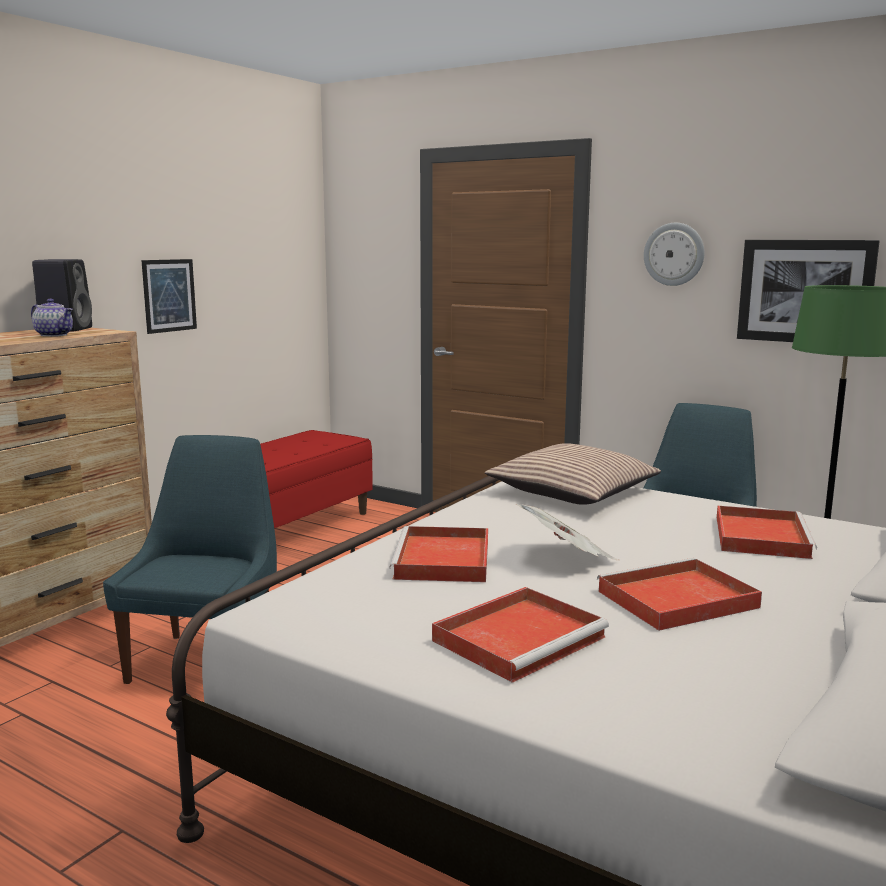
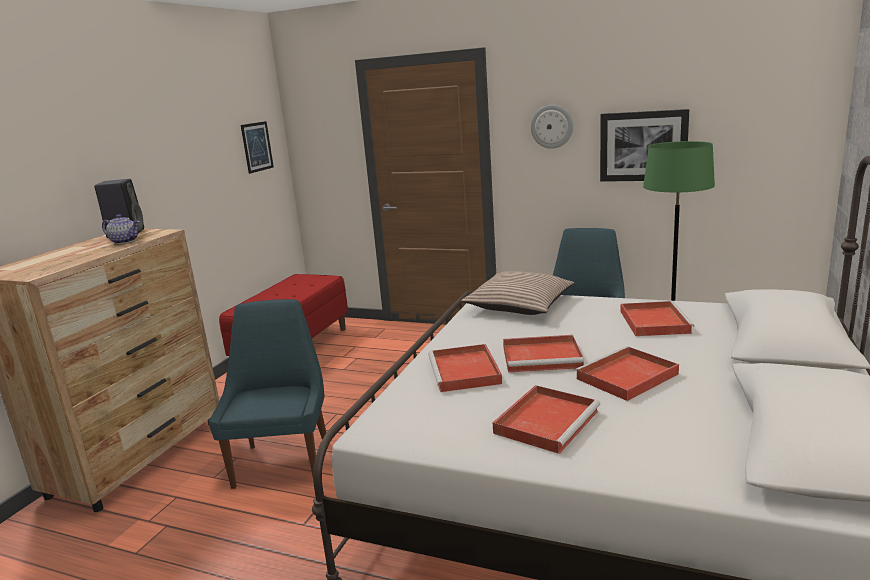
camera: 10 degrees left, 5 degrees up
(169, 295) = (187, 192): picture -> picture (257, 147)
(567, 558) = (543, 357): newspaper -> red tray

